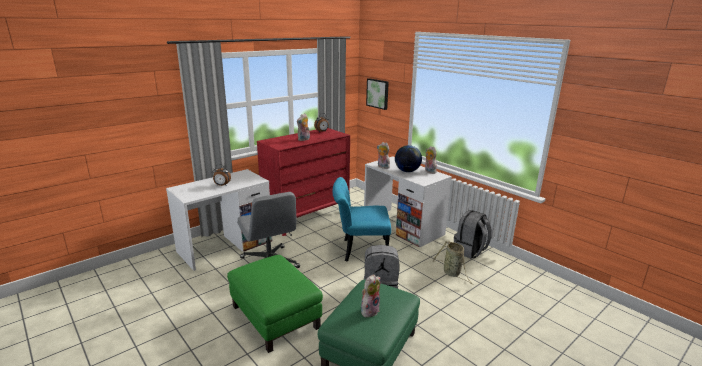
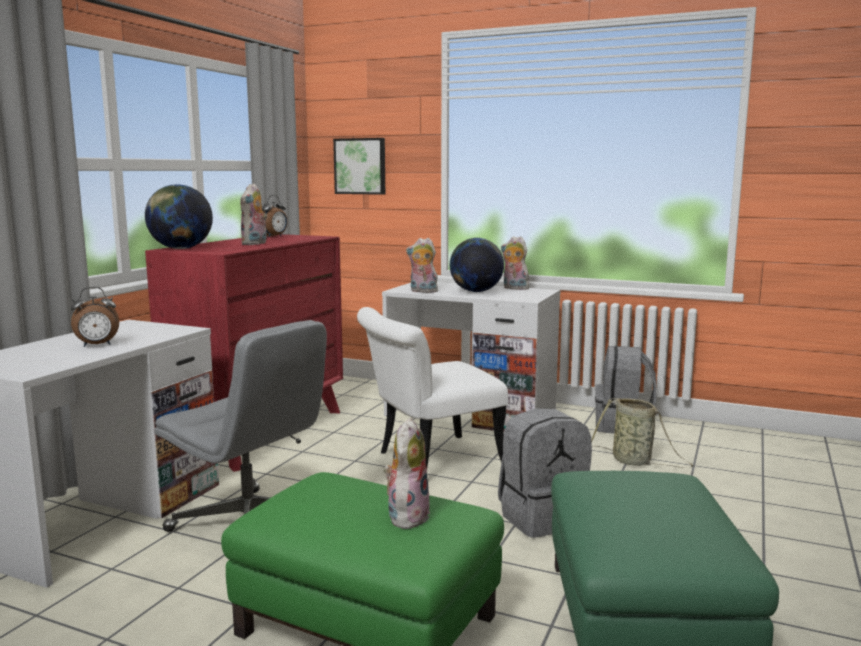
camera: 25 degrees left, 10 degrees down
(270, 141) = (180, 248): none -> globe
(359, 250) = (429, 462): turquoise chair -> white chair
(369, 310) = (654, 512): plush toy -> plush toy (406, 515)

